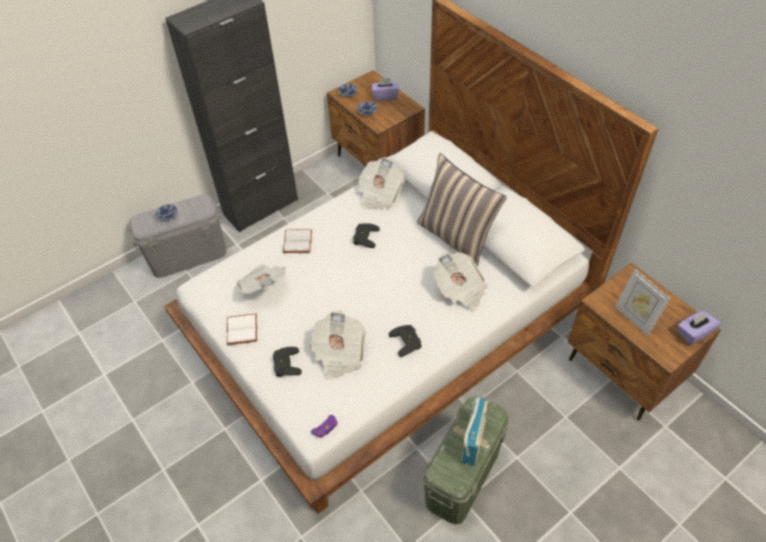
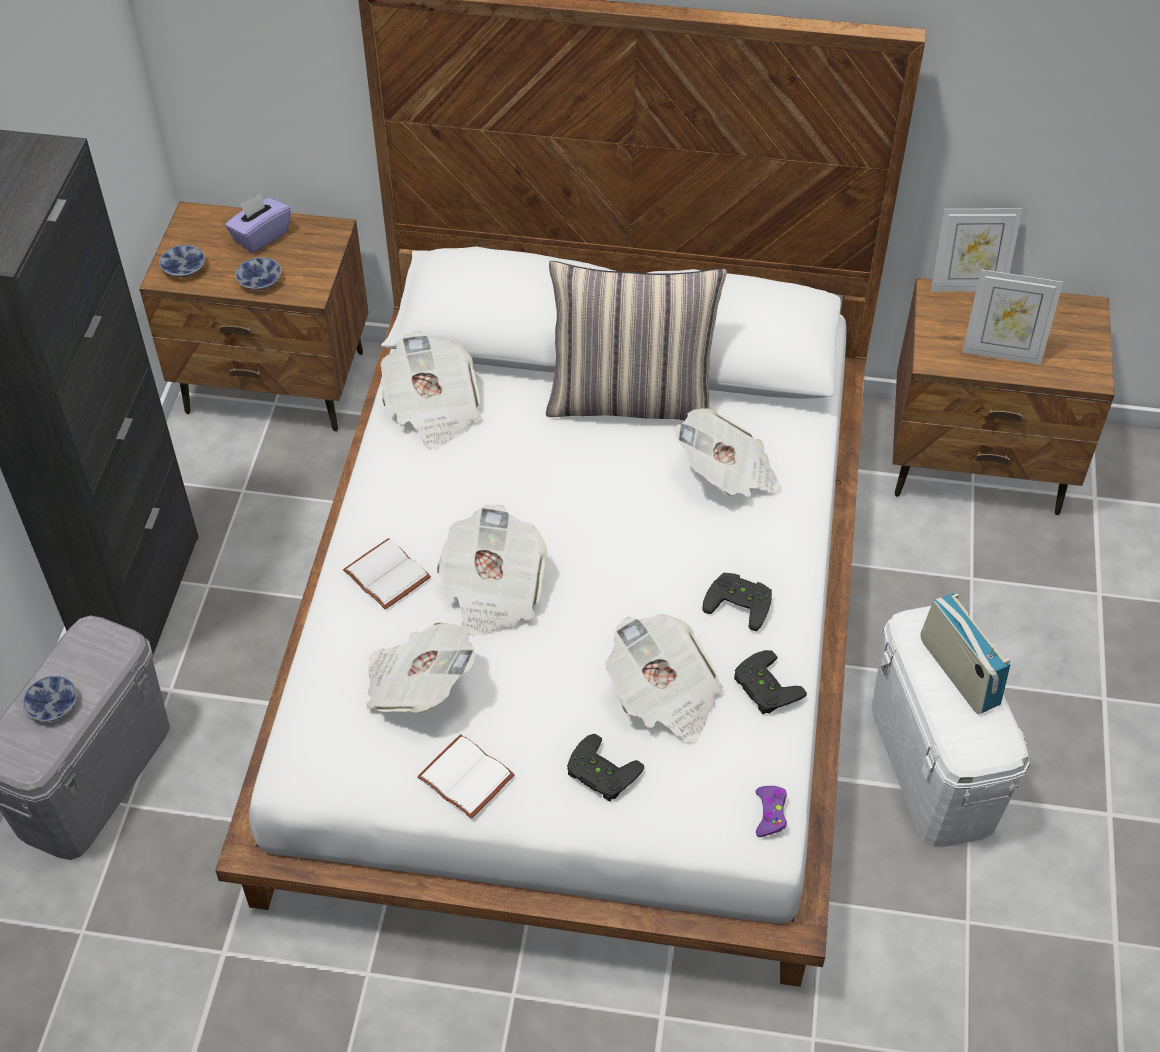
camera: 45 degrees left, 0 degrees up
(323, 271) = (492, 591): none -> newspaper
(364, 237) = (490, 493): black game controller -> black game controller (763, 688)
(462, 476) = (931, 764): green storage box -> white storage box
(651, 280) = (967, 286): none -> picture frame
(693, 333) = (1085, 323): purple tissue box -> none

